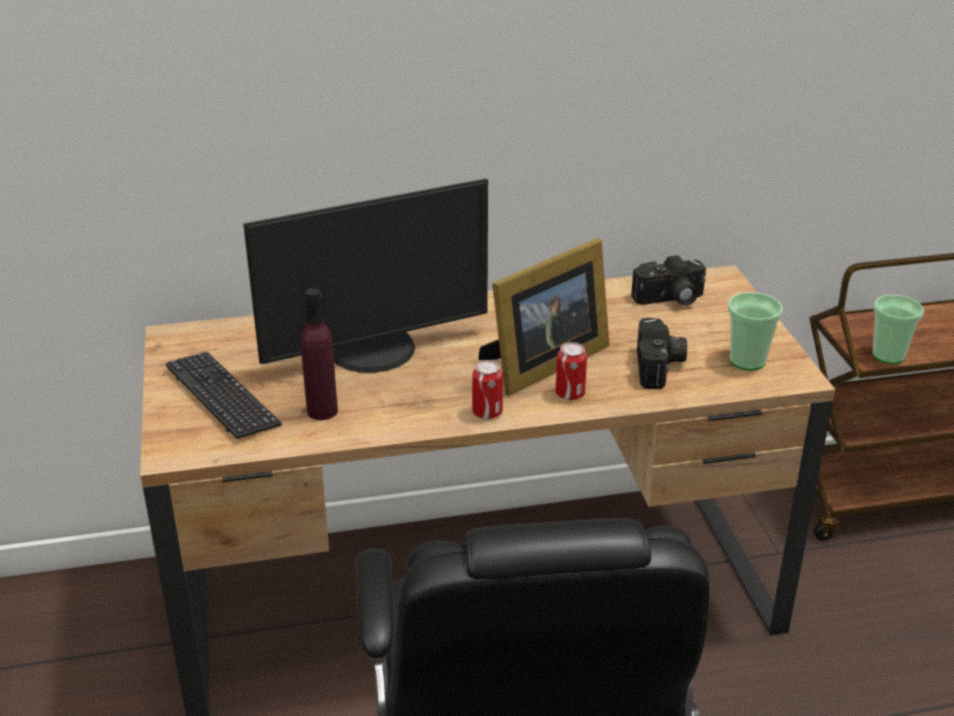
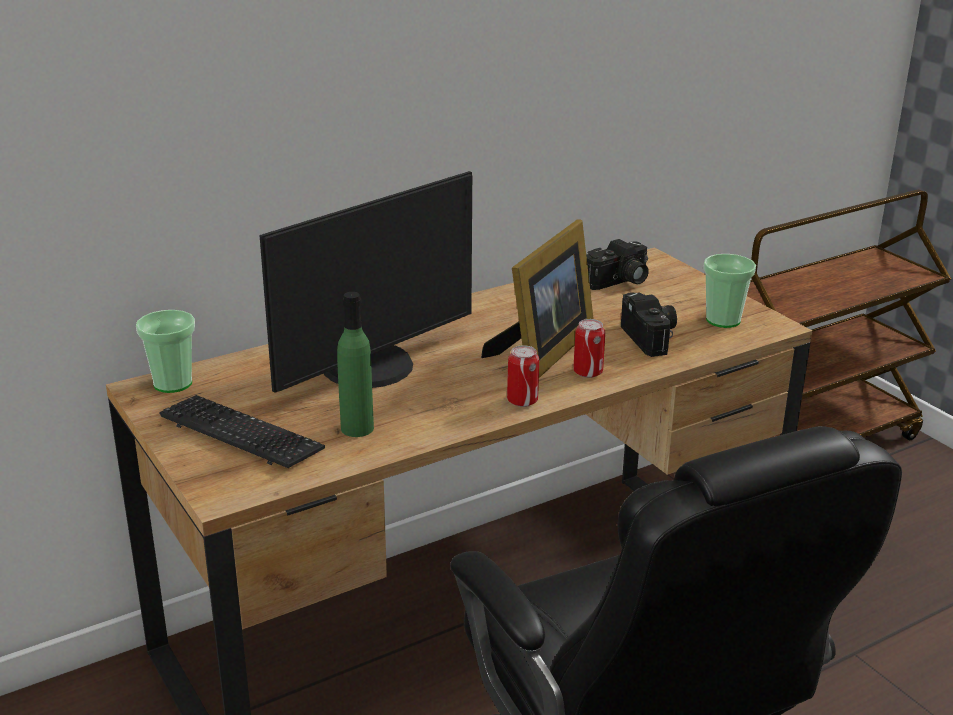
camera: 20 degrees left, 5 degrees down
(322, 411) = (357, 428): purple bottle -> green bottle
(888, 355) = (799, 311): cup -> cup (173, 383)

